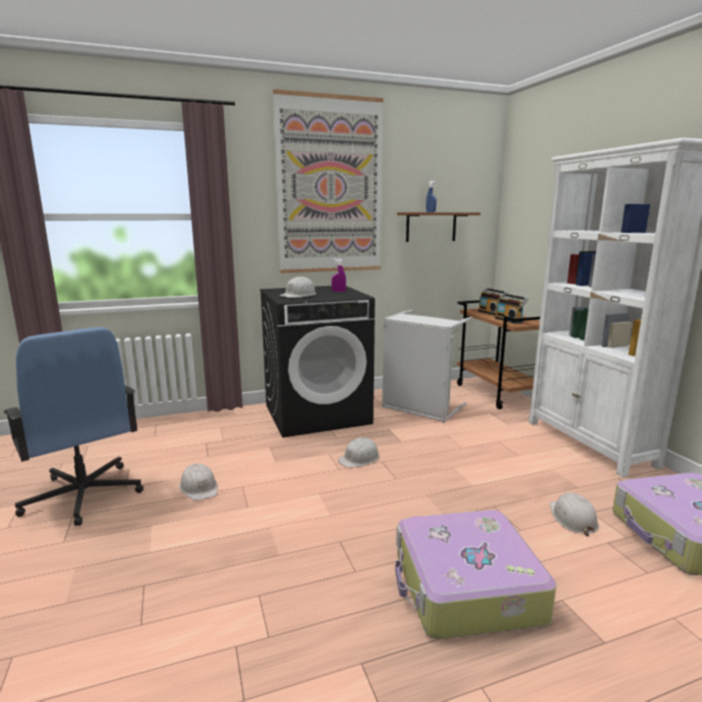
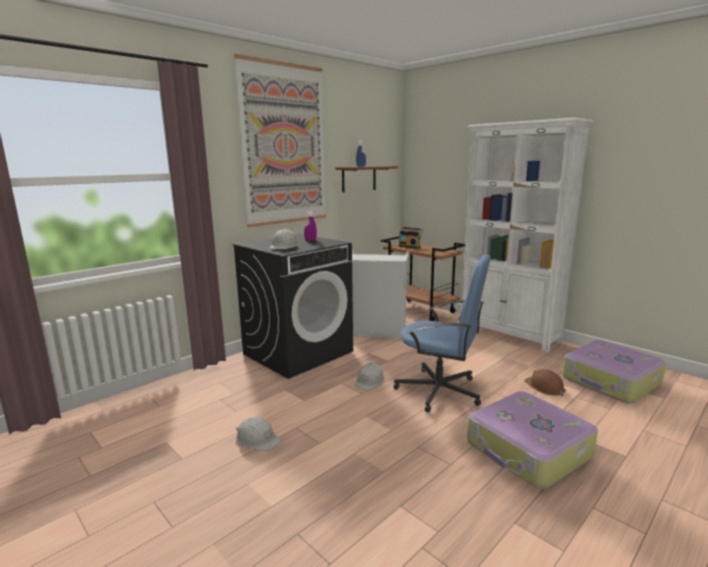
camera: 25 degrees left, 0 degrees up
(83, 496) = (144, 480): blue office chair -> blue office chair (440, 391)
(509, 320) = (431, 251): radio -> none
(572, 518) = (544, 387): white hard hat -> brown hard hat

